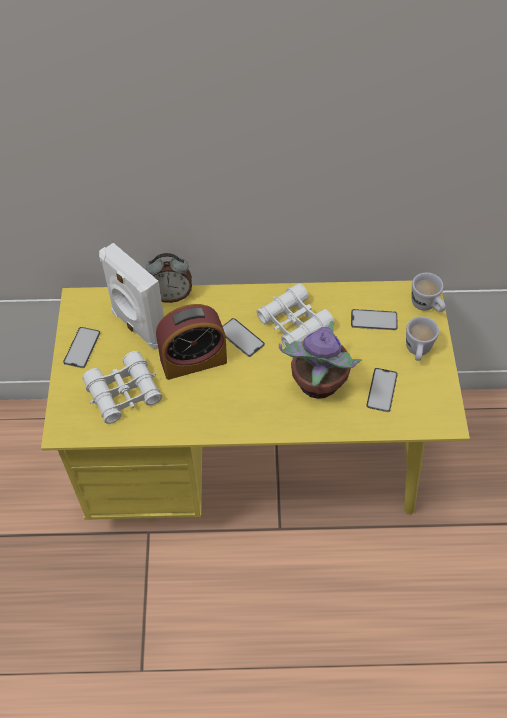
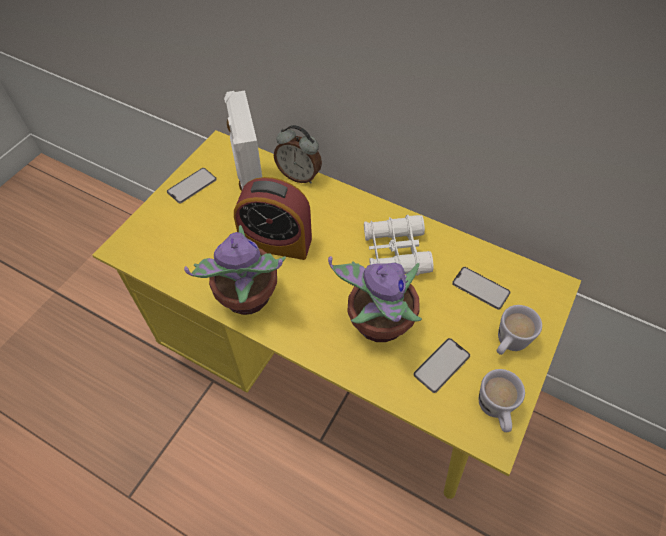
camera: 30 degrees right, 0 degrees up
(124, 393) = (195, 241): white binoculars -> none
(204, 416) = (247, 299): none -> potted plant
(241, 337) = (335, 242): phone -> none
(427, 306) = (549, 301): white mug -> white mug (495, 411)

